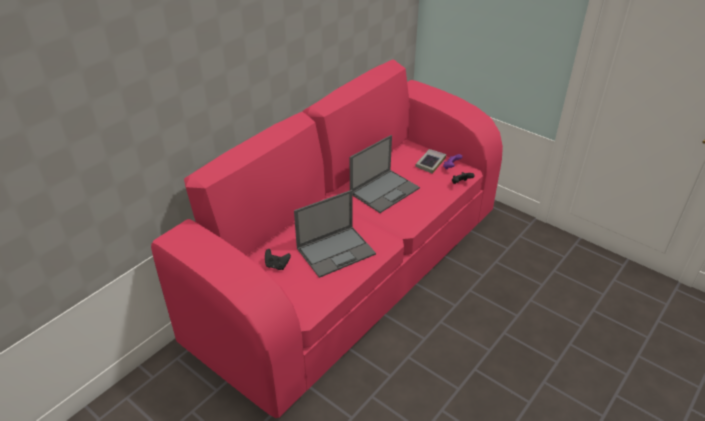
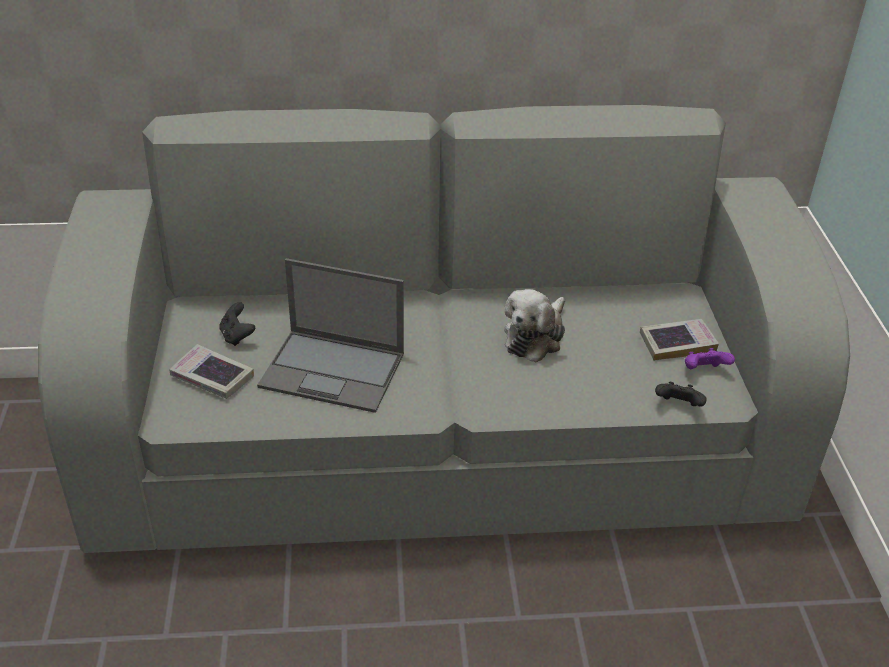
camera: 45 degrees right, 0 degrees up
(294, 287) = (212, 377): none -> book
(352, 271) = (442, 451): pink sofa -> grey sofa
(385, 190) = (535, 337): laptop -> plush toy

